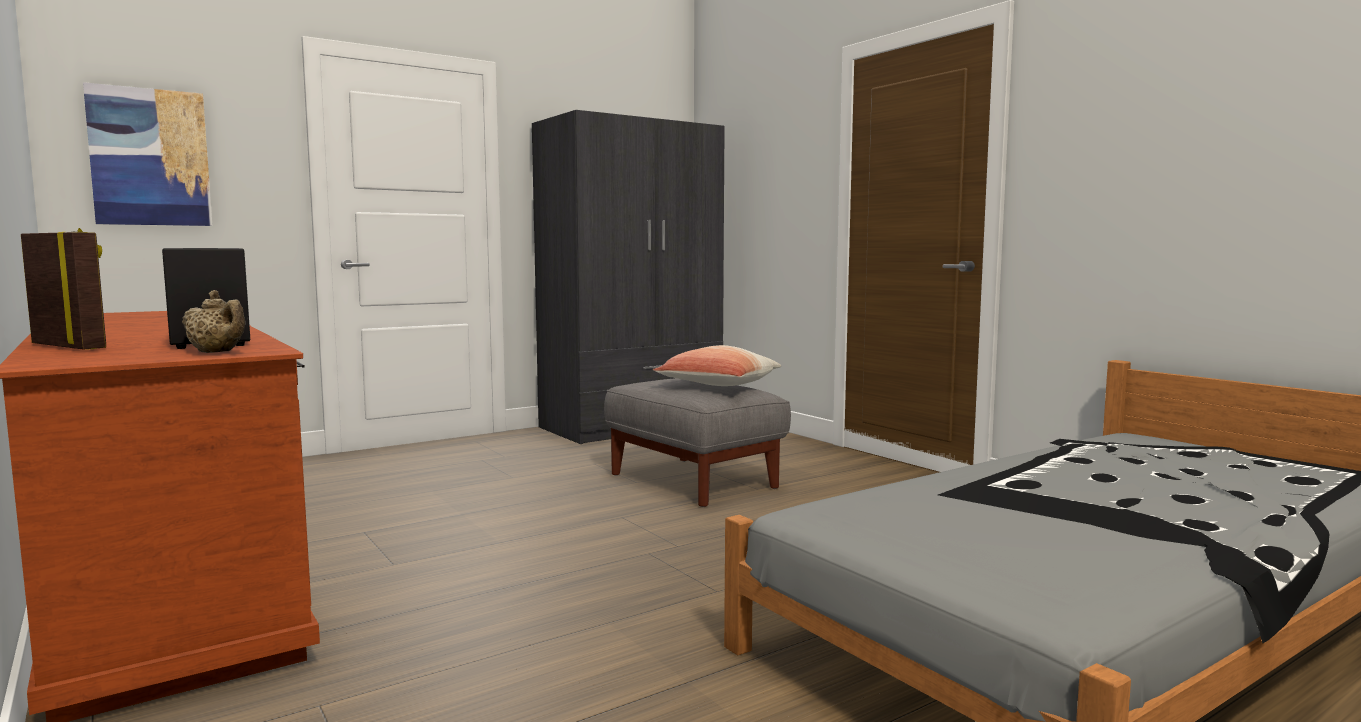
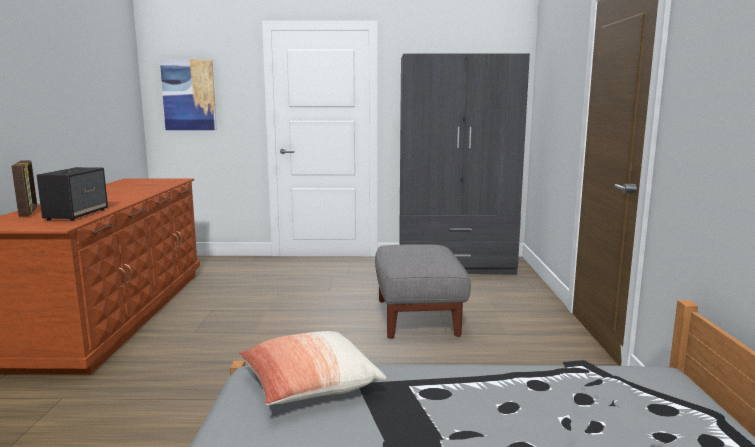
camera: 35 degrees right, 5 degrees up
(217, 353) = (43, 226): beige teapot -> none
(717, 386) = (428, 257): pillow -> pillow (309, 385)

